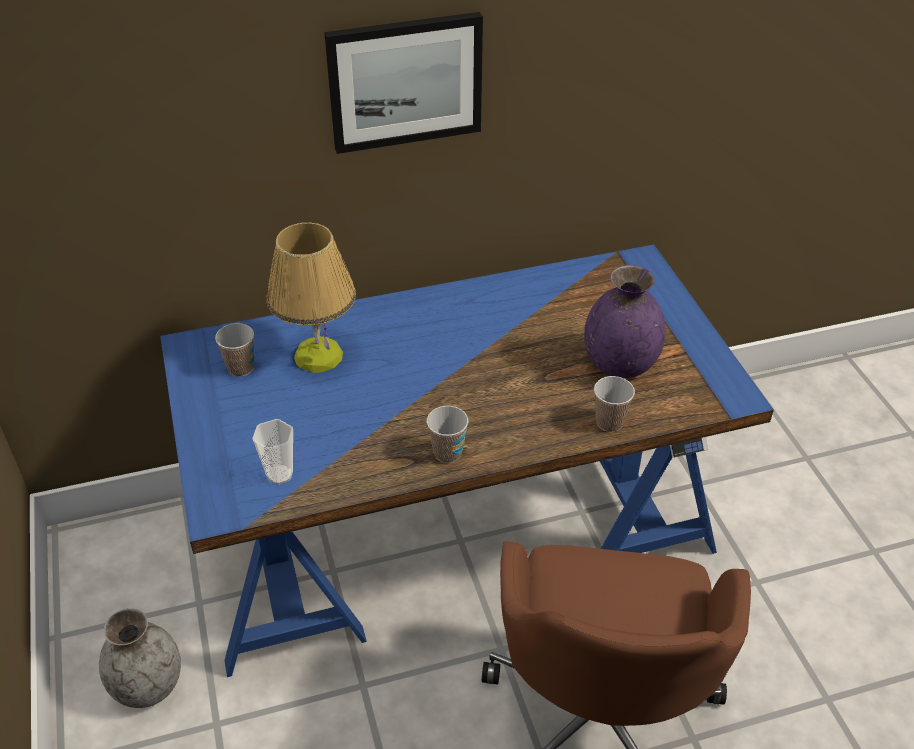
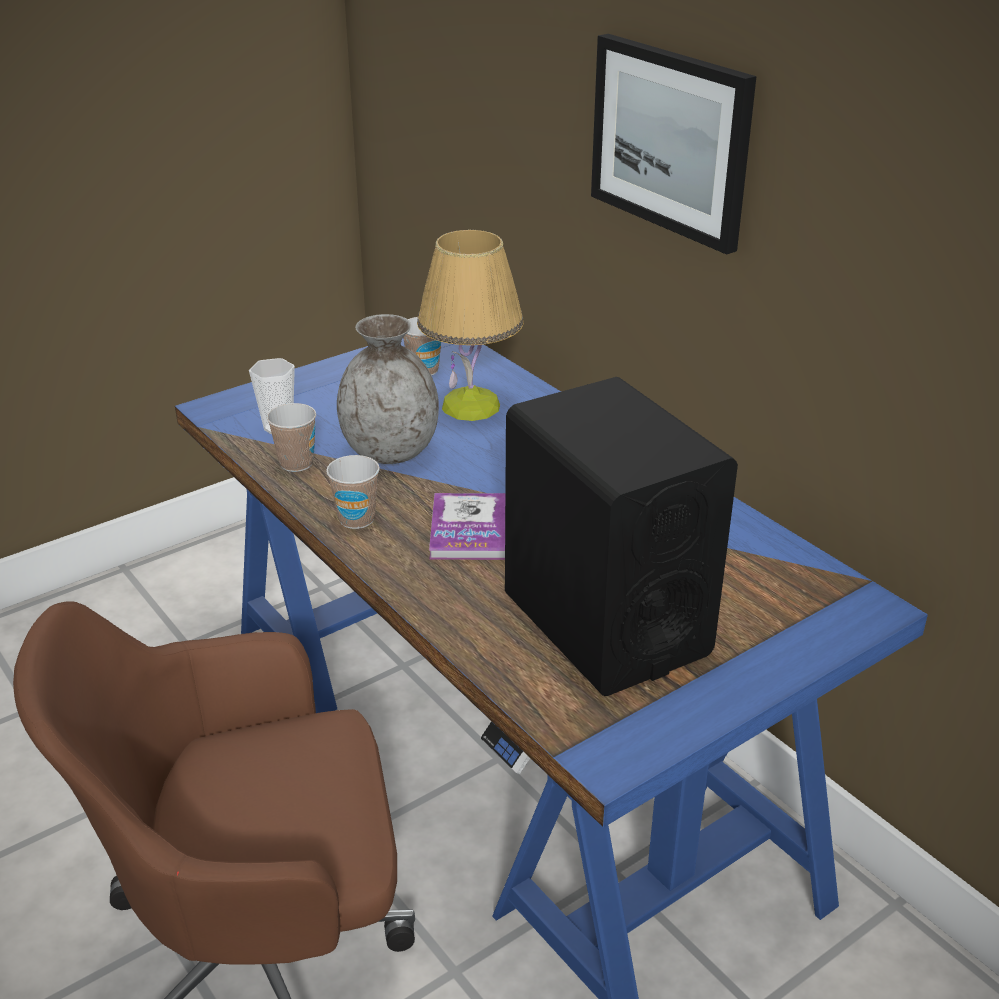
camera: 70 degrees right, 10 degrees down
(148, 685) = (217, 588): grey vase -> grey vase (391, 451)
(489, 397) = (469, 529): none -> book
(609, 422) = (476, 634): cup -> cup (296, 463)
(619, 364) = (605, 624): purple vase -> black speaker

